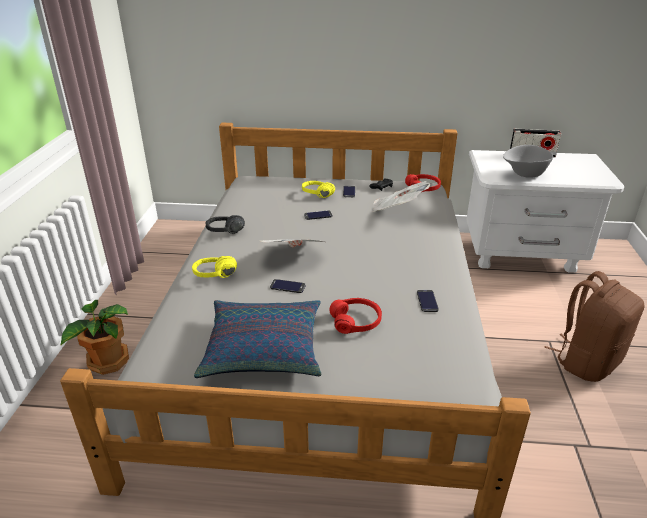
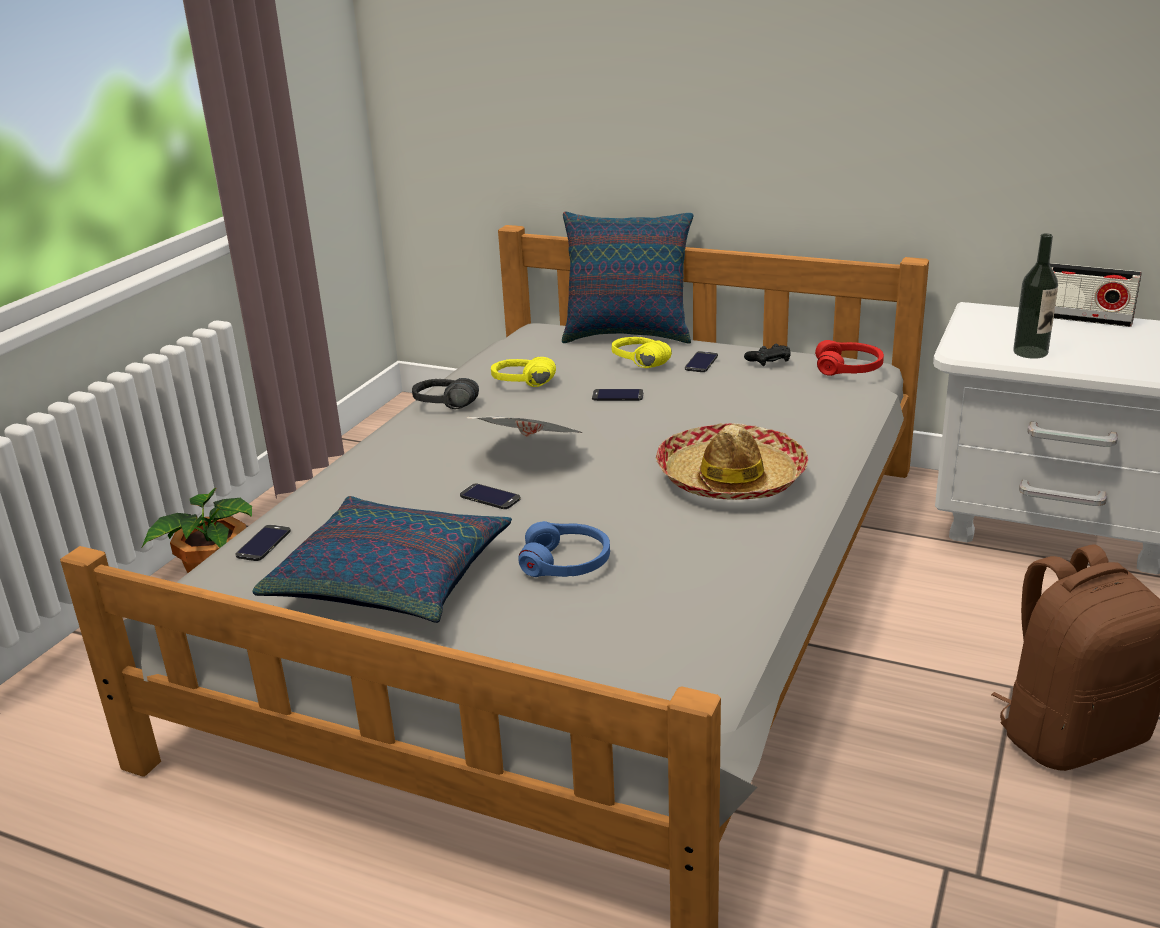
camera: 20 degrees right, 5 degrees down
(215, 278) = (385, 471): yellow headphones -> yellow headphones (522, 387)
(299, 180) = (628, 336): none -> blue pillow
(356, 321) = (566, 563): red headphones -> blue headphones
(397, 210) = (769, 401): newspaper -> none
(408, 257) = (730, 478): none -> hat
(427, 301) = (714, 550): phone -> phone (263, 543)
(523, 174) = (1030, 352): grey bowl -> bottle

